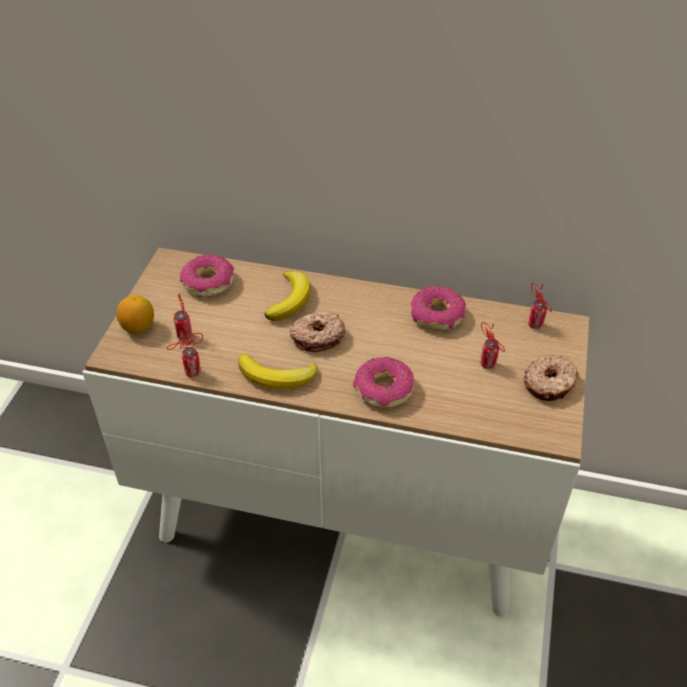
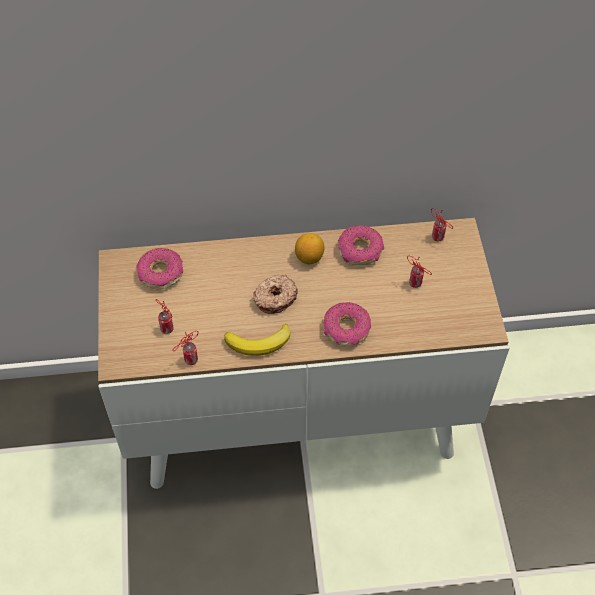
camera: 20 degrees left, 10 degrees up
(138, 327) = (124, 333): lemon -> lemon (309, 257)
(290, 299) = (237, 269): banana -> none
(550, 384) = (466, 286): donut -> none

